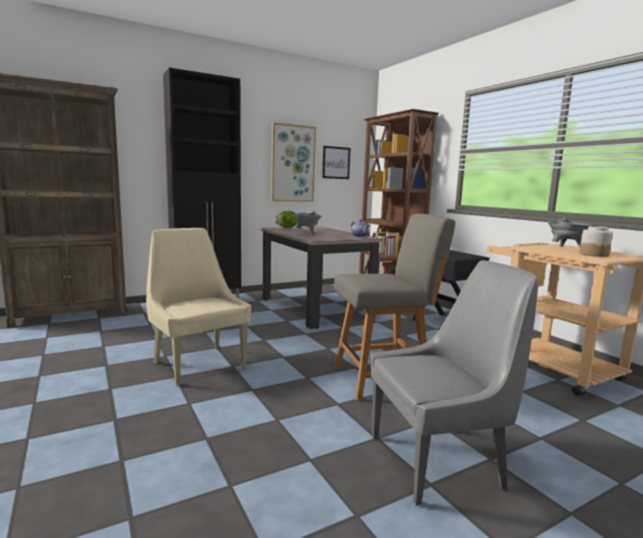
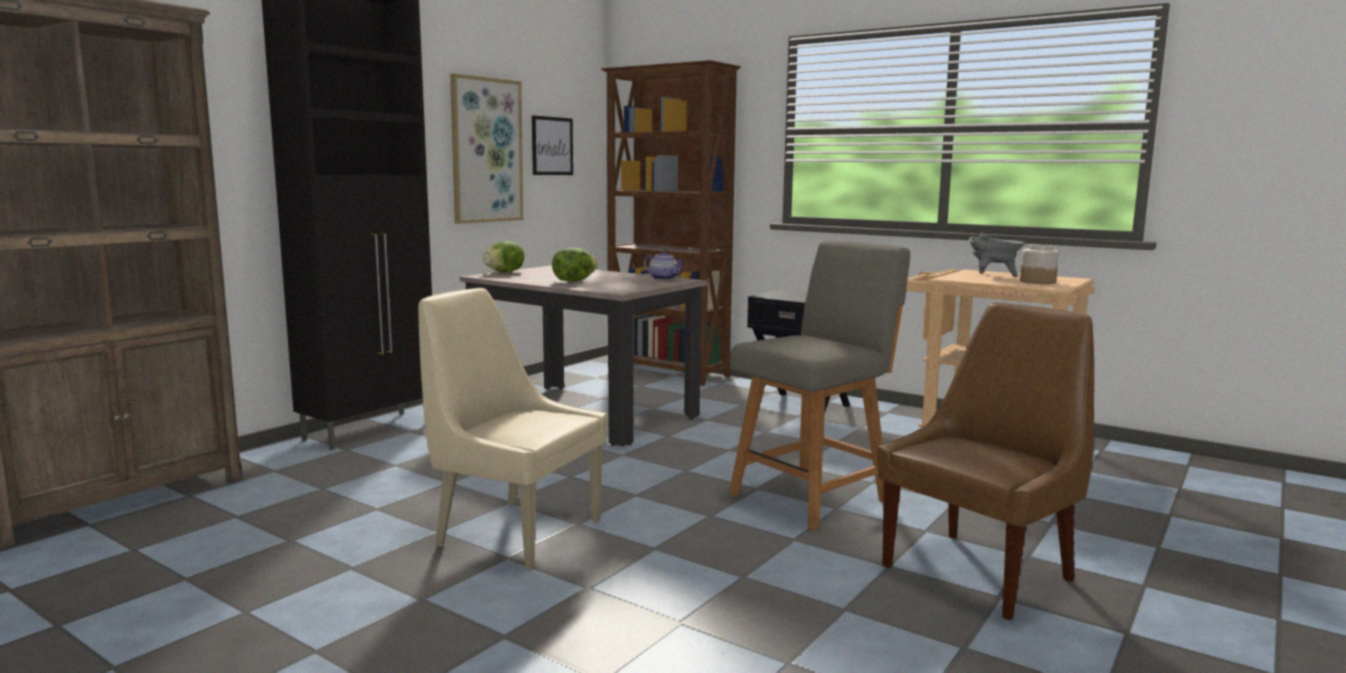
camera: 25 degrees left, 0 degrees up
(307, 233) = (574, 281): grey cooking pot -> lettuce
(439, 461) = (981, 571): grey chair -> brown chair

